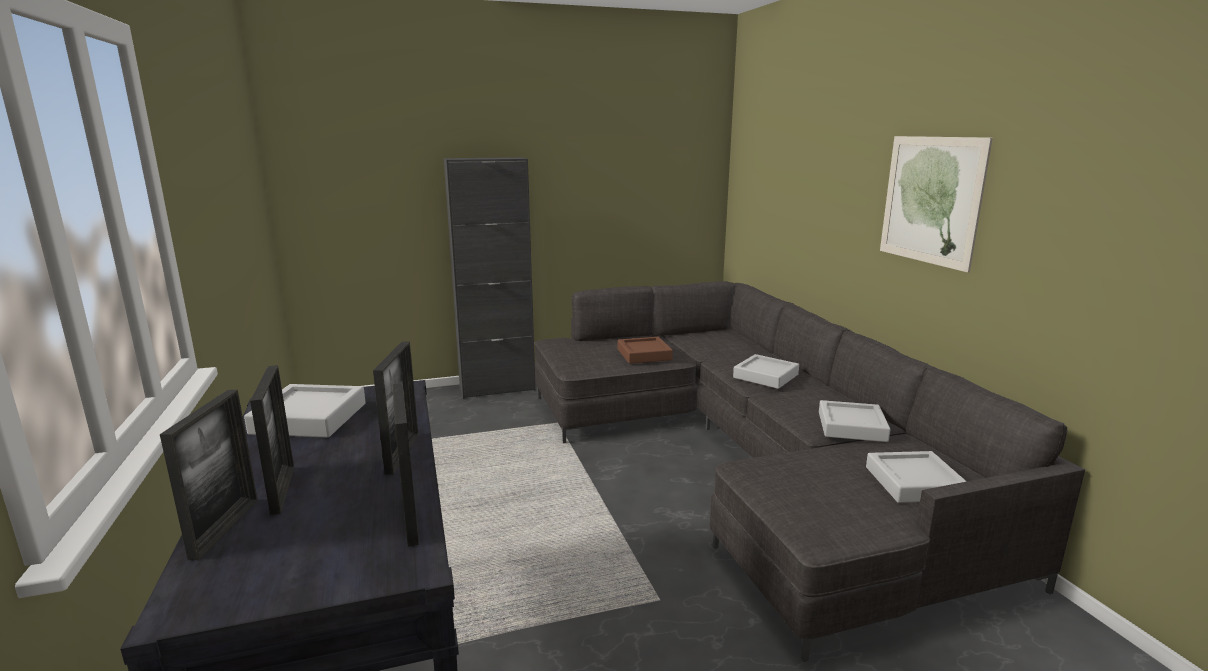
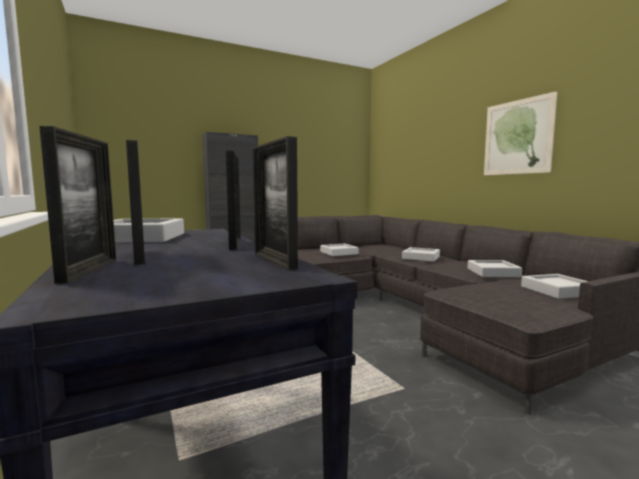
camera: 10 degrees left, 10 degrees down
(644, 354) = (338, 253): brown tray -> grey tray

